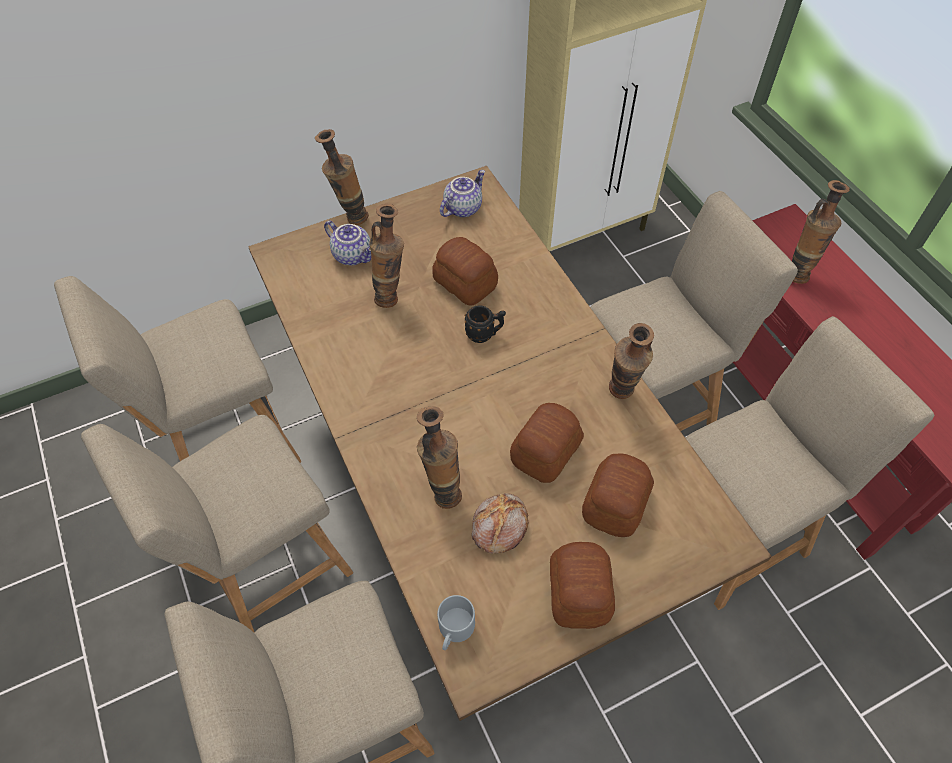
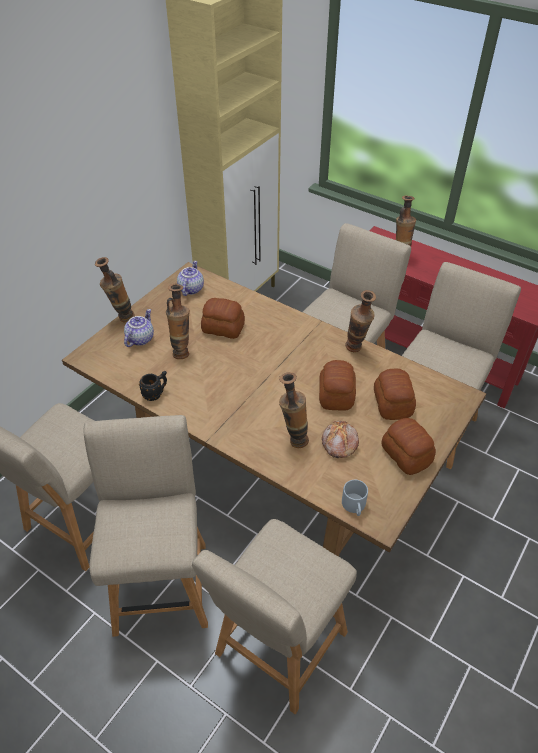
camera: 30 degrees left, 10 degrees down
(266, 565) = (161, 581): beige chair -> beige chair turned 150 degrees clockwise
(353, 255) = (140, 338): teapot -> teapot turned 75 degrees counterclockwise
(484, 334) = (255, 350): black mug -> black mug (155, 394)

